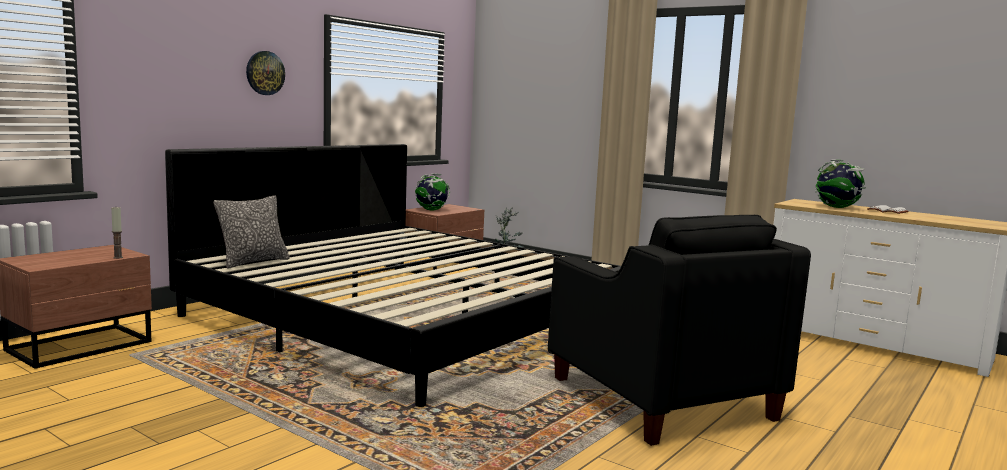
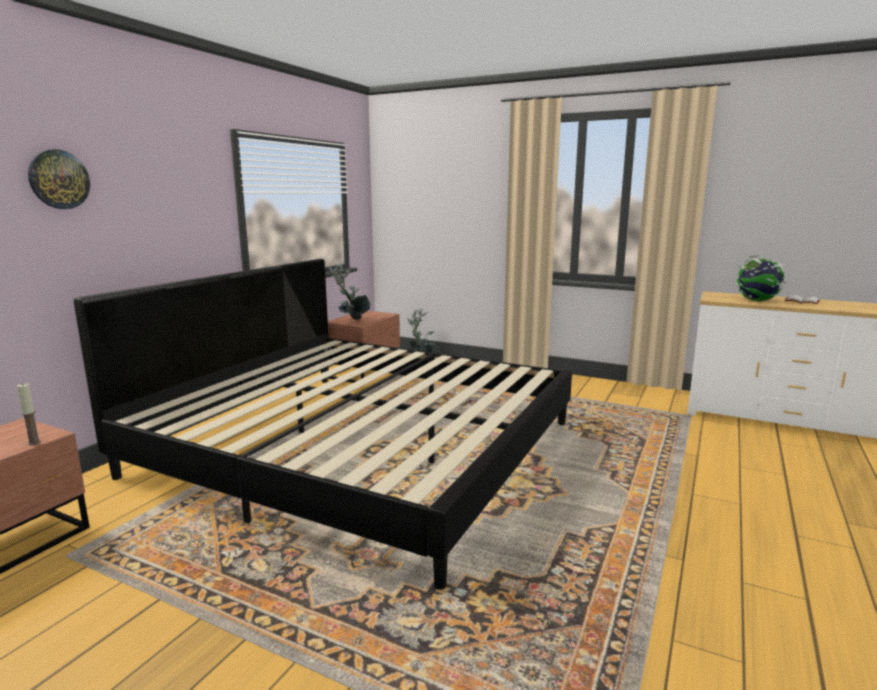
camera: 10 degrees left, 5 degrees up
(253, 262) = (195, 413): pillow -> none
(265, 73) = (175, 197): wall clock -> wall clock (59, 179)
(431, 210) = (352, 320): globe -> potted plant
(660, 398) = (669, 527): black armchair -> none

